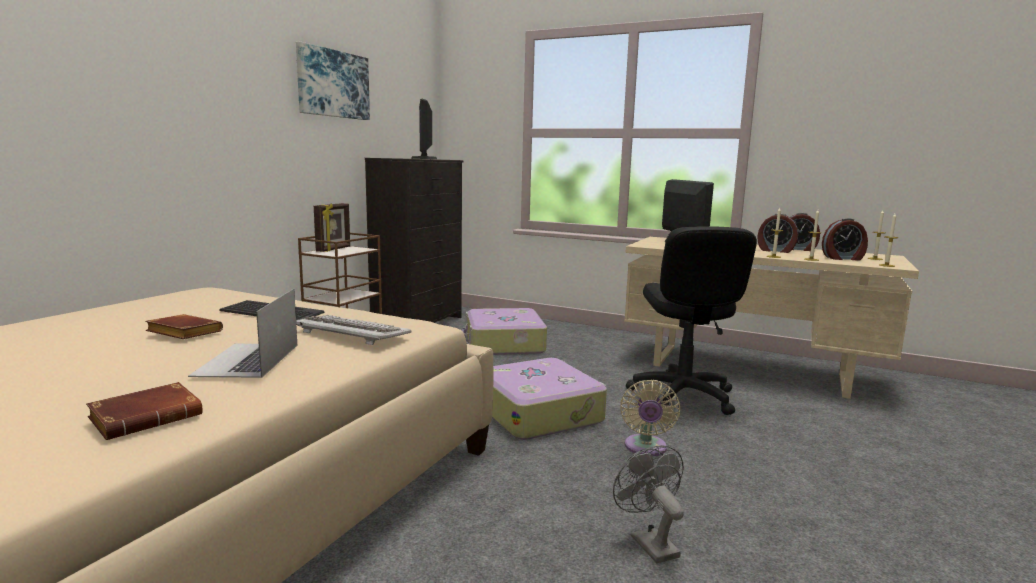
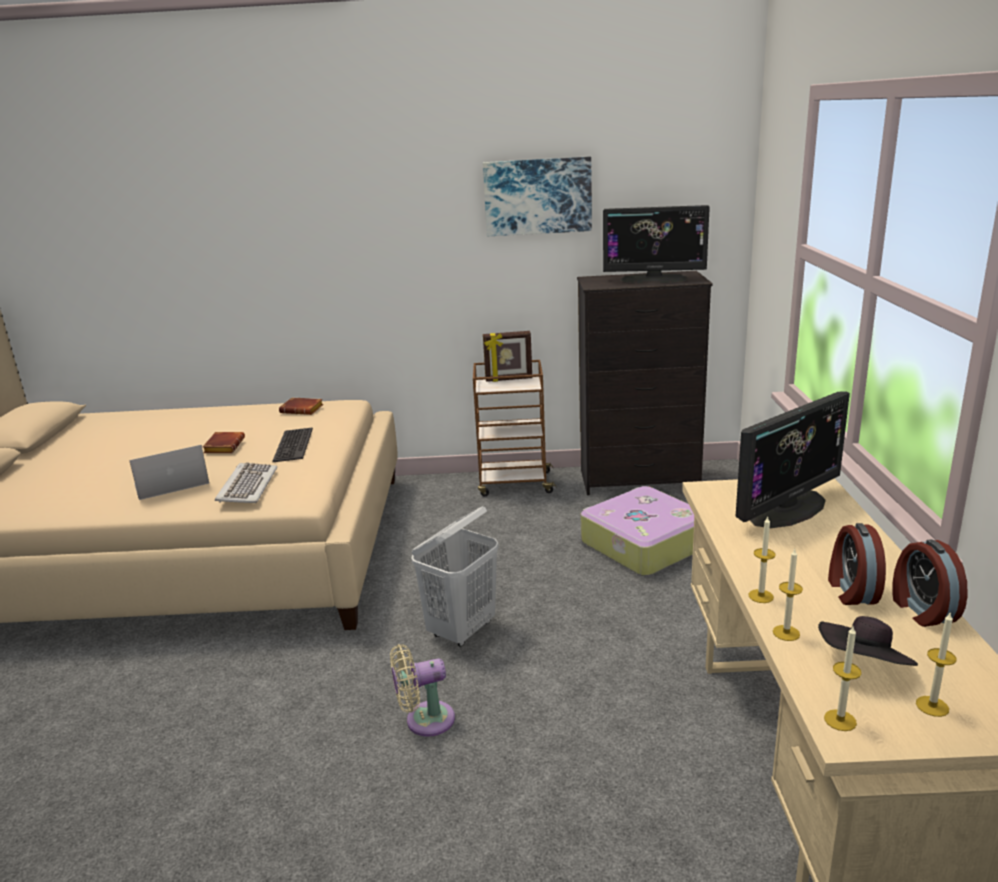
camera: 65 degrees right, 10 degrees up
(148, 417) = (77, 501): brown book -> brown book (303, 410)
(424, 158) = (654, 279): monitor -> monitor turned 135 degrees counterclockwise
(539, 412) = (462, 630): suitcase -> white laundry basket
(649, 542) = (241, 763): grey fan -> none
(682, 396) = (609, 716): black office chair -> none
(843, 258) = (864, 666): alarm clock -> black hat

